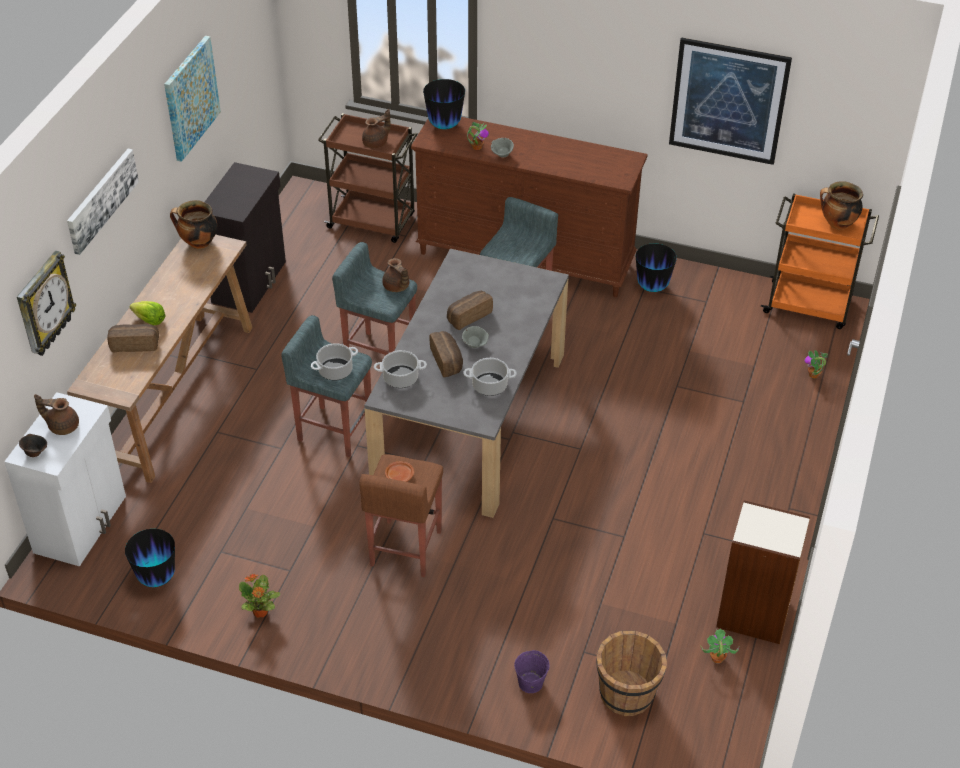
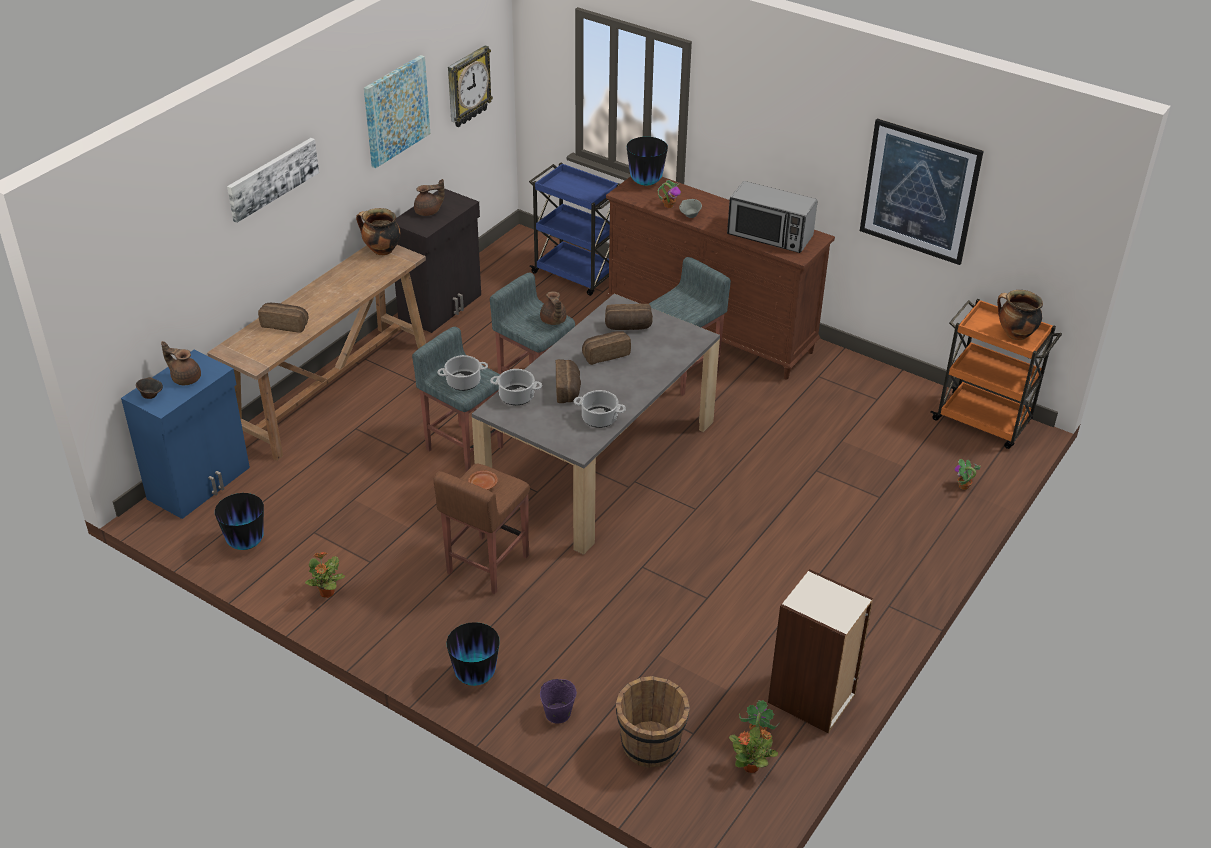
camera: 15 degrees right, 5 degrees down
(44, 305) = (189, 260): wall clock -> wall clock (467, 86)
(82, 524) = (200, 483): white cabinet -> blue cabinet
(149, 320) = (307, 307): lettuce -> none
(373, 222) = (577, 274): brown cart -> blue cart
(376, 143) = (583, 193): brown teapot -> brown teapot (428, 212)
(475, 345) = (601, 380): grey bowl -> none
(478, 283) = (628, 327): none -> bread
(586, 163) = (770, 235): none -> microwave
(652, 287) = (827, 377): vase -> vase (475, 677)
(724, 692) = (751, 766): none -> potted plant

